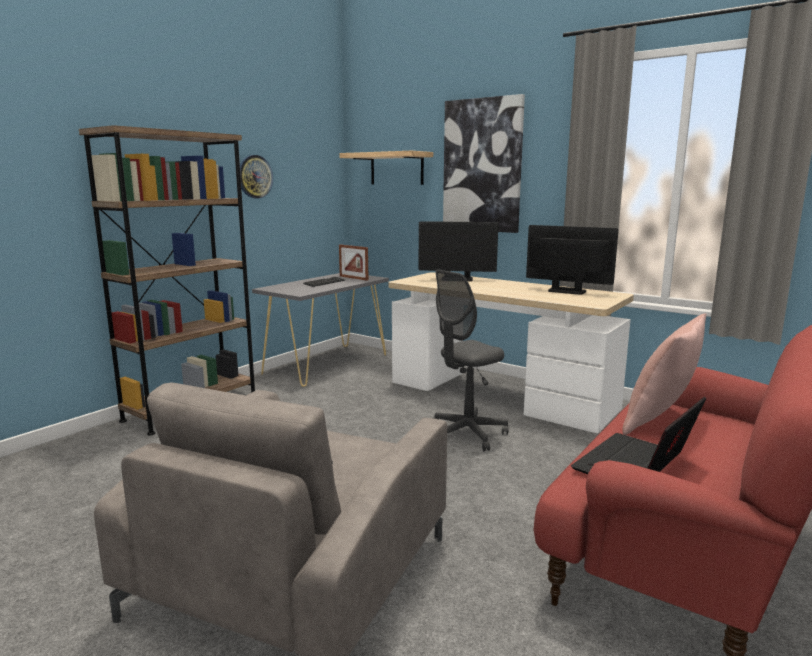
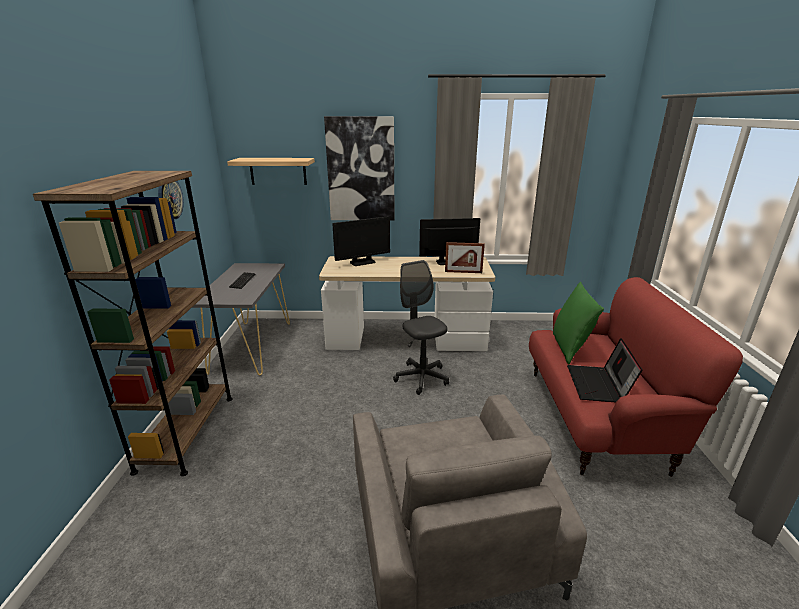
camera: 35 degrees left, 10 degrees up
(353, 278) = (257, 269): picture frame -> picture frame (463, 272)
(466, 434) = (421, 378): grey office chair -> grey office chair turned 135 degrees clockwise
(660, 422) = (569, 348): pink pillow -> green pillow

